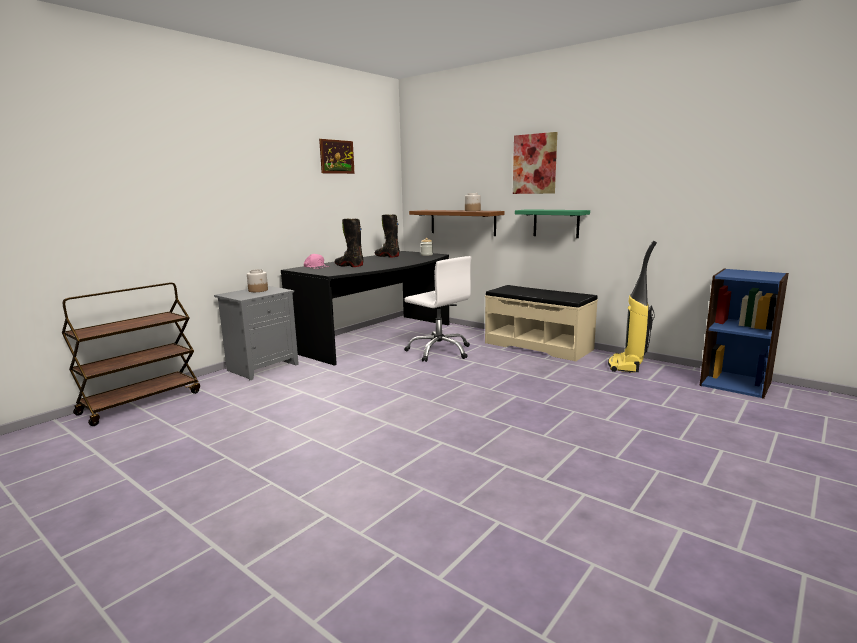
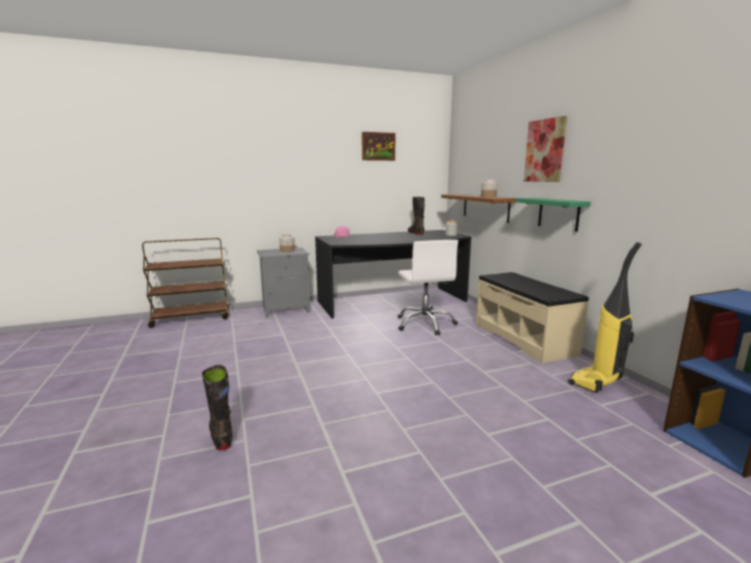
camera: 30 degrees right, 0 degrees up
(349, 266) = (366, 238): black boot -> black boot (221, 436)

